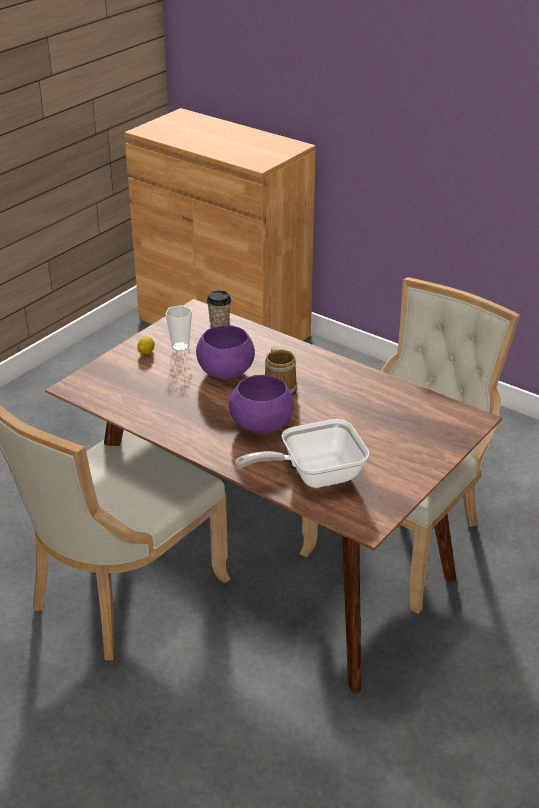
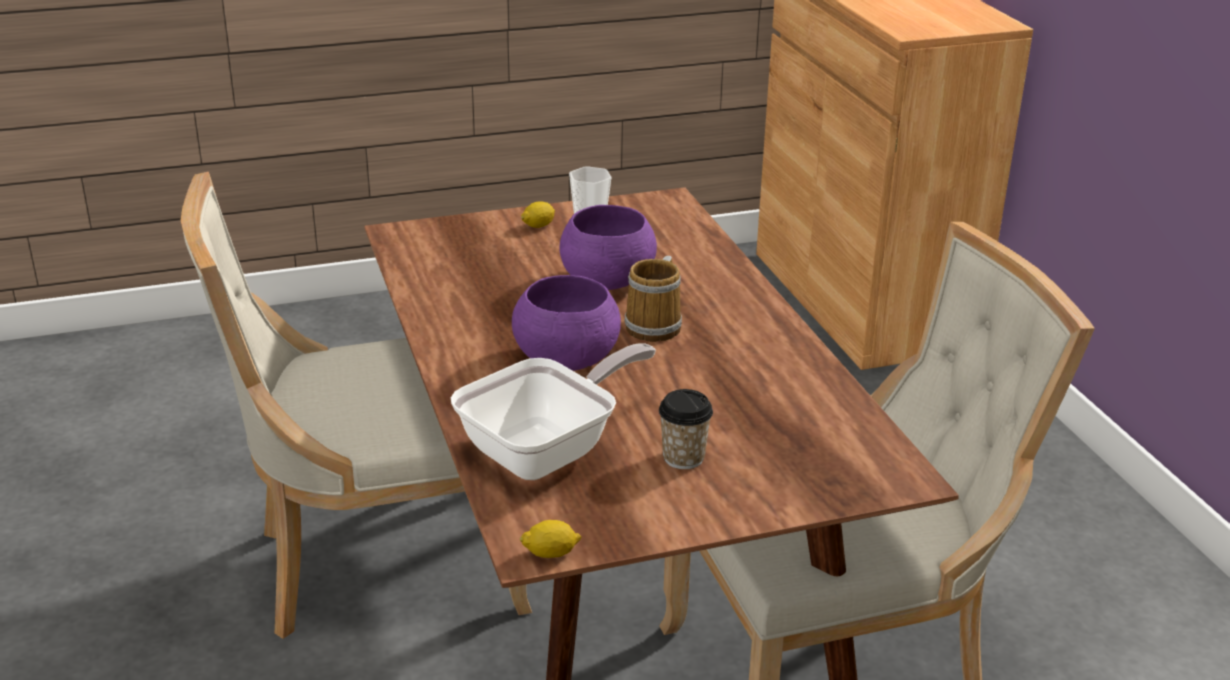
camera: 35 degrees right, 5 degrees down
(219, 322) = (680, 223): cup -> cup (683, 458)
(313, 475) = (549, 450): frying pan -> frying pan turned 120 degrees clockwise
(377, 524) = (551, 553): none -> lemon

